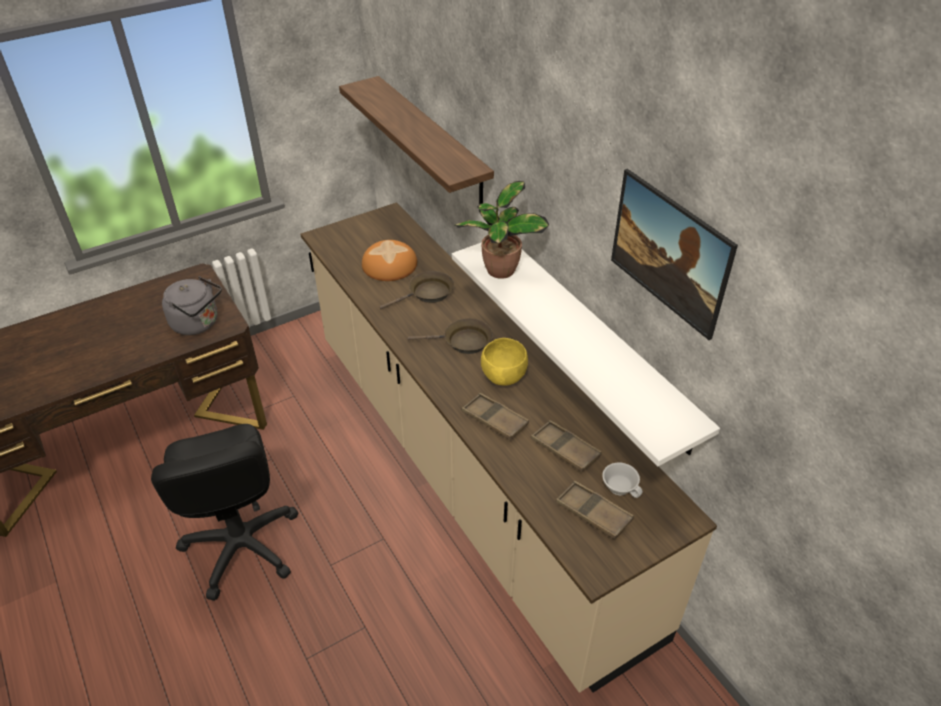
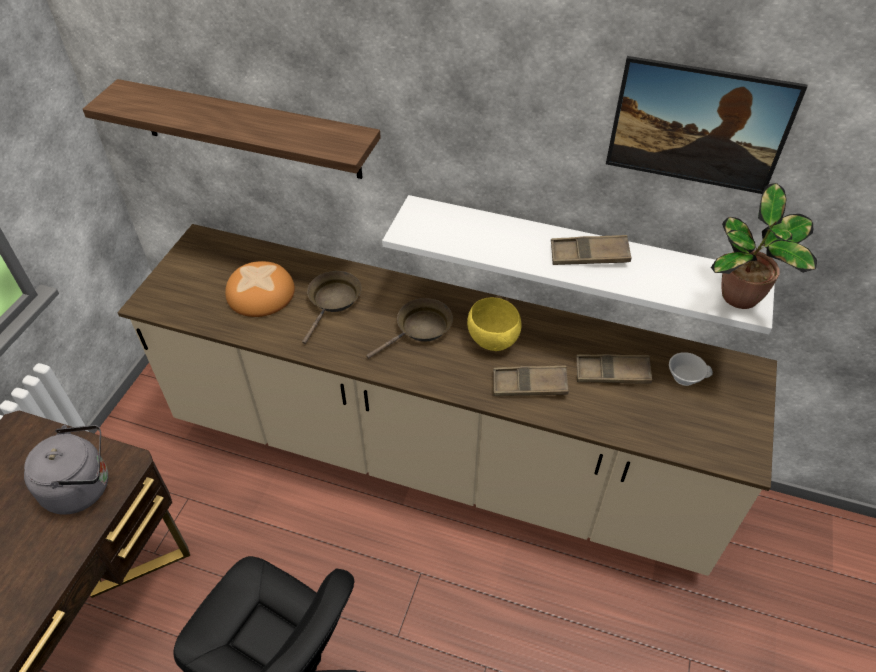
camera: 40 degrees left, 5 degrees up
(499, 271) = (449, 234): potted plant -> potted plant (740, 298)
(593, 513) = (692, 413): brown tray -> brown tray (589, 255)

